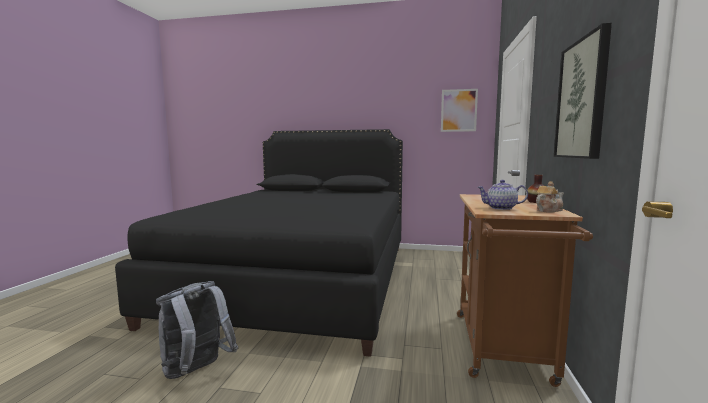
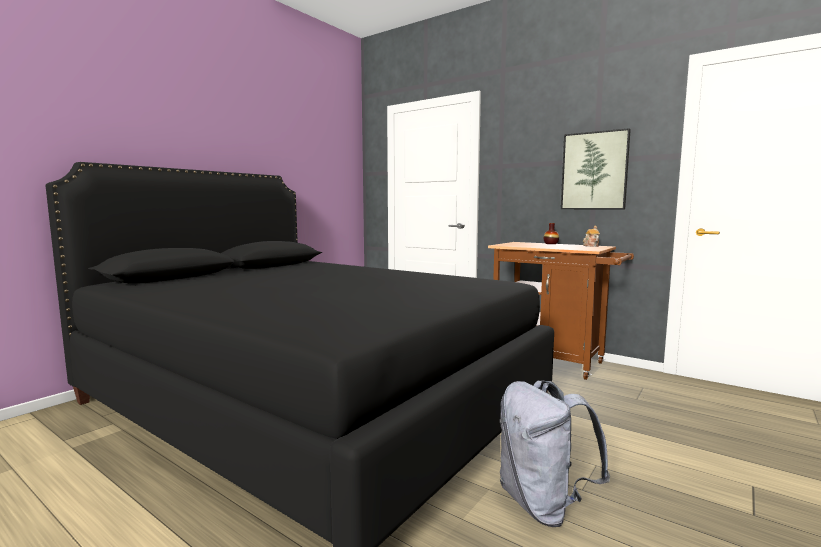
camera: 65 degrees left, 0 degrees up
(458, 110) = (336, 159): picture -> none
(501, 208) = (576, 248): teapot -> none

